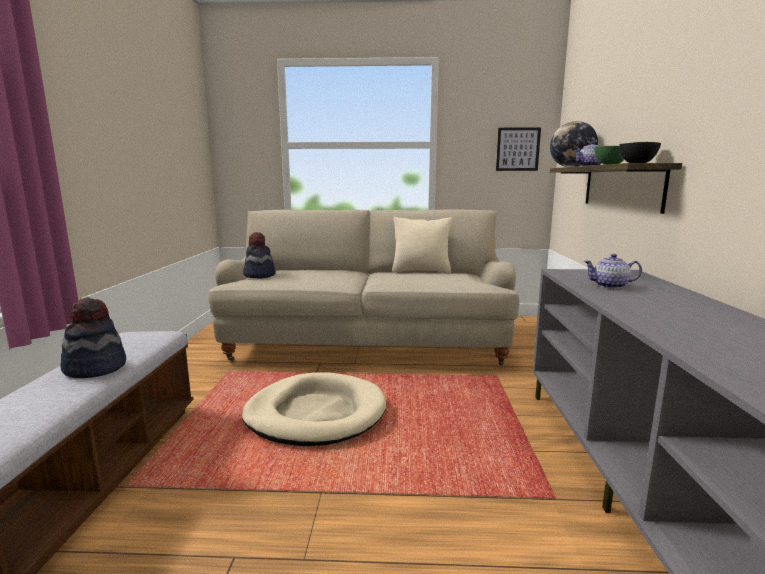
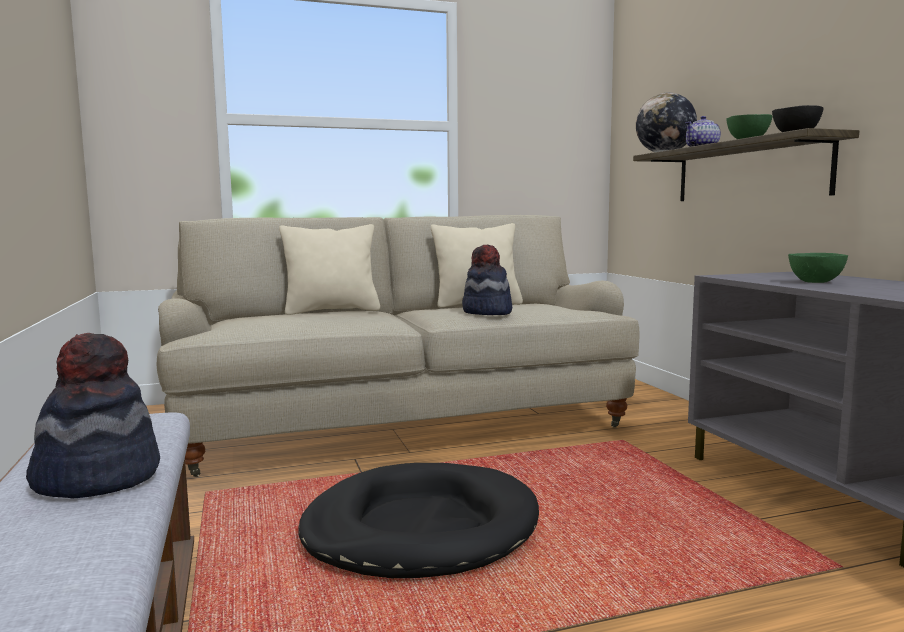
camera: 20 degrees left, 5 degrees down
(259, 275) = (238, 322): hat -> hat (487, 312)
(315, 414) = (420, 528): beige dog bed -> black dog bed
(326, 270) = (332, 311): none -> beige pillow
(517, 149) = (563, 136): picture -> none
(610, 286) = (816, 282): teapot -> green bowl

